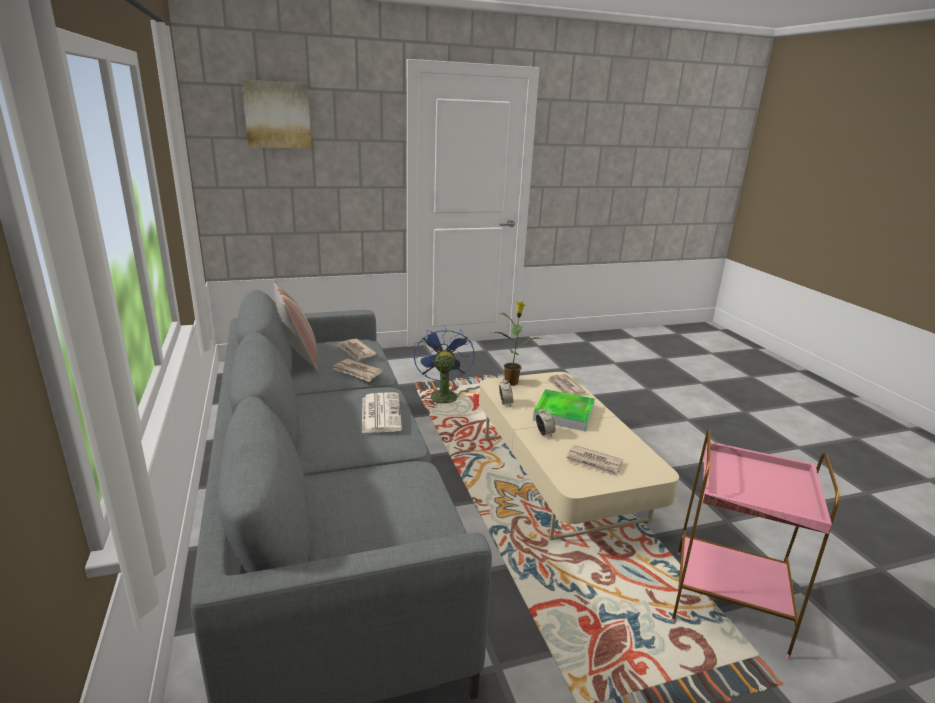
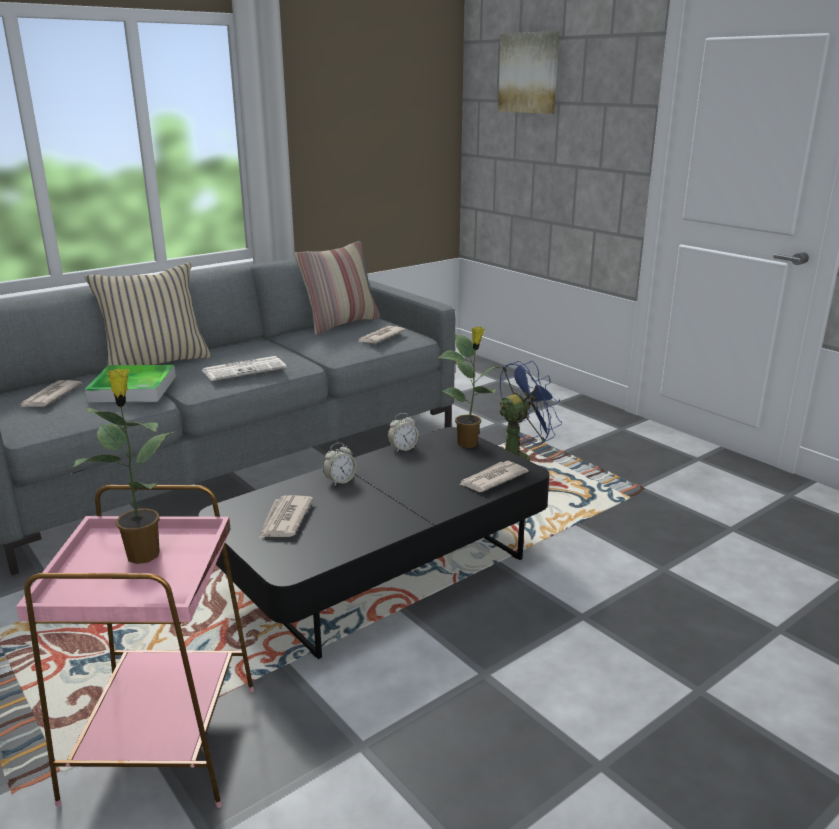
camera: 70 degrees right, 0 degrees up
(303, 455) = (156, 362): none -> beige pillow
(357, 372) = (329, 346): newspaper -> newspaper (49, 397)
(559, 476) = (384, 570): beige coffee table -> black coffee table
(564, 413) = (406, 487): tray -> tray (133, 389)
(743, 479) = (143, 553): none -> potted plant

